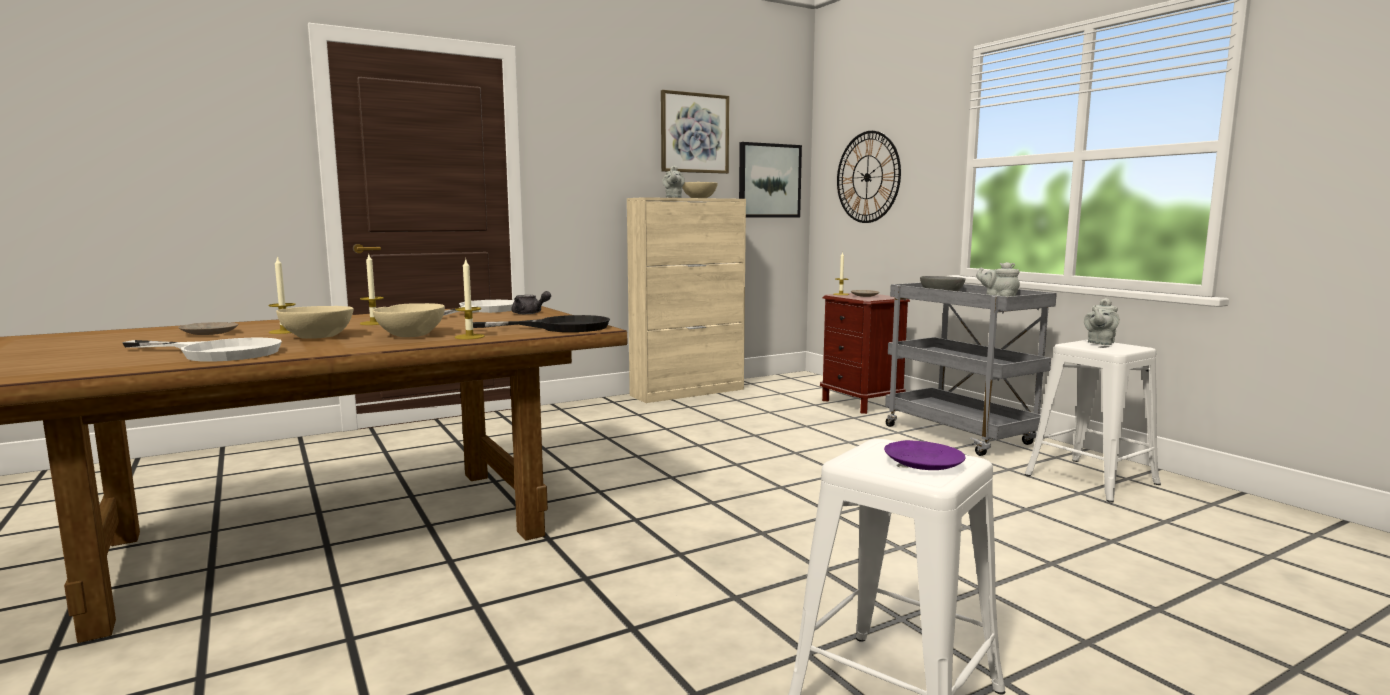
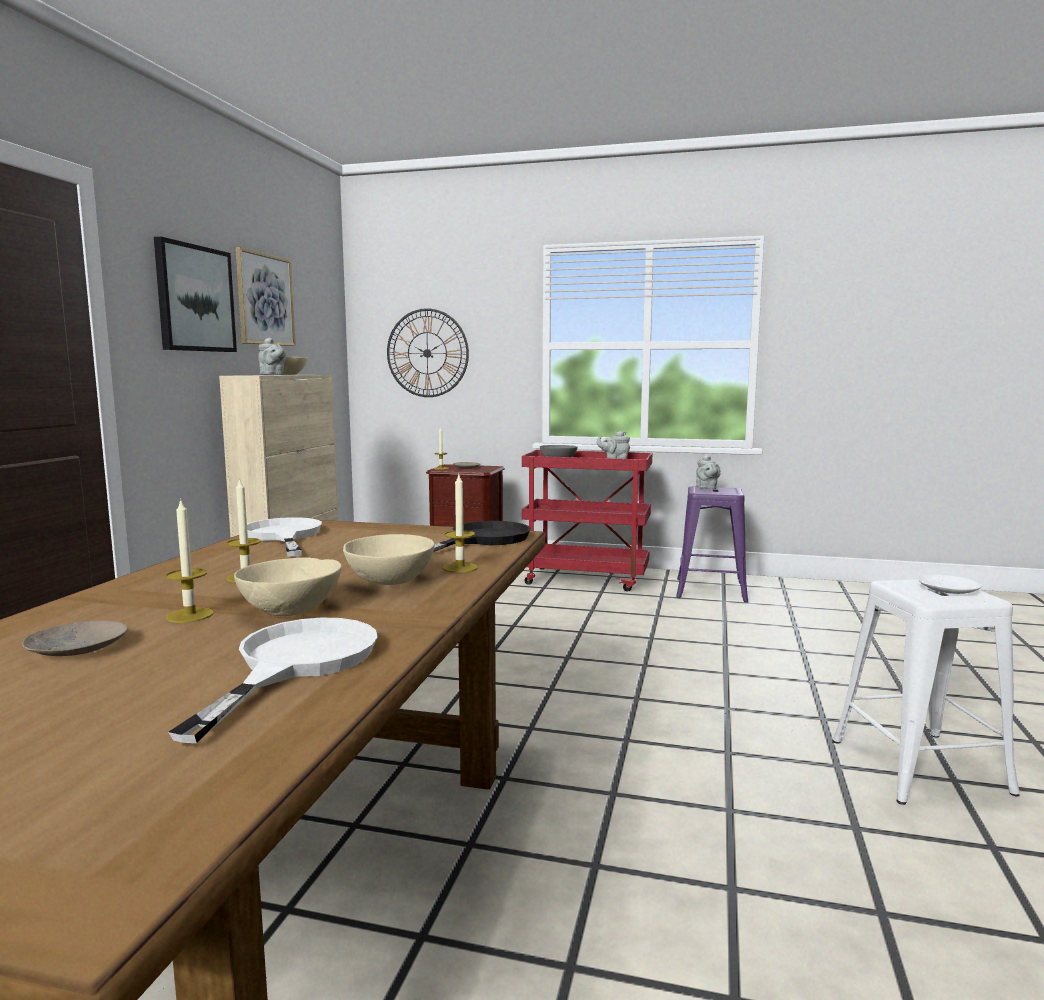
camera: 45 degrees left, 0 degrees up
(218, 353) = (296, 664): white frying pan -> white frying pan turned 45 degrees counterclockwise
(530, 313) = (360, 530): grey teapot -> none
(769, 181) = (321, 354): picture -> picture (194, 298)
(922, 464) = (947, 590): purple plate -> white plate
(961, 436) = (587, 579): grey cart -> red cart
(1091, 479) = (711, 590): white stool -> purple stool

